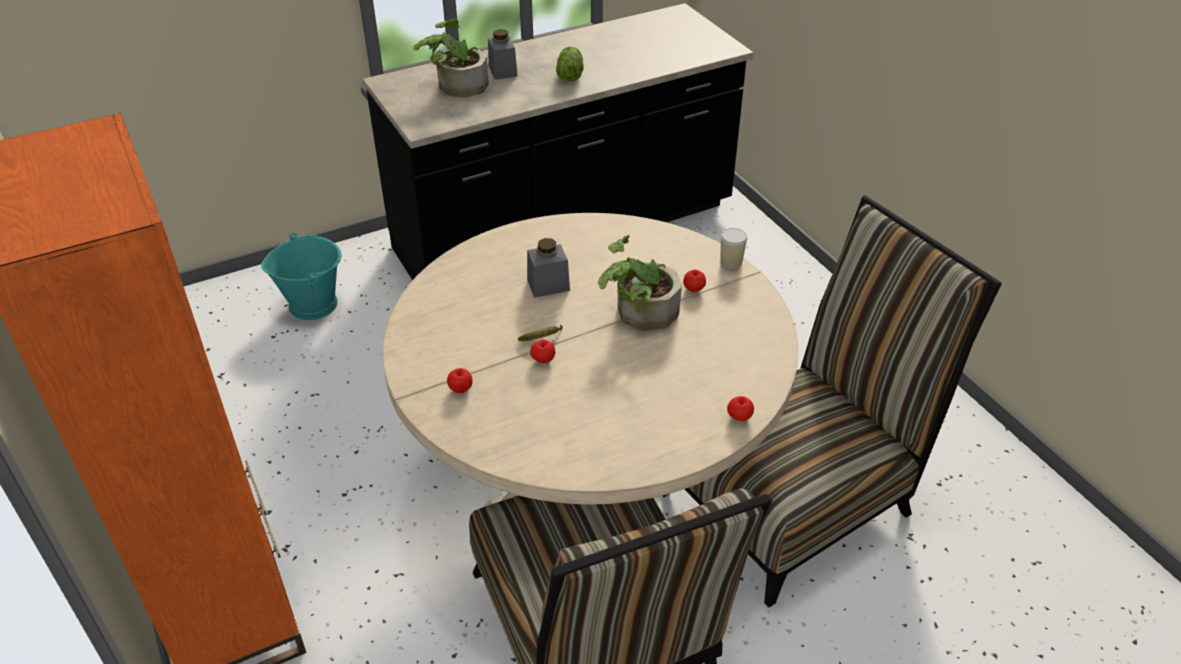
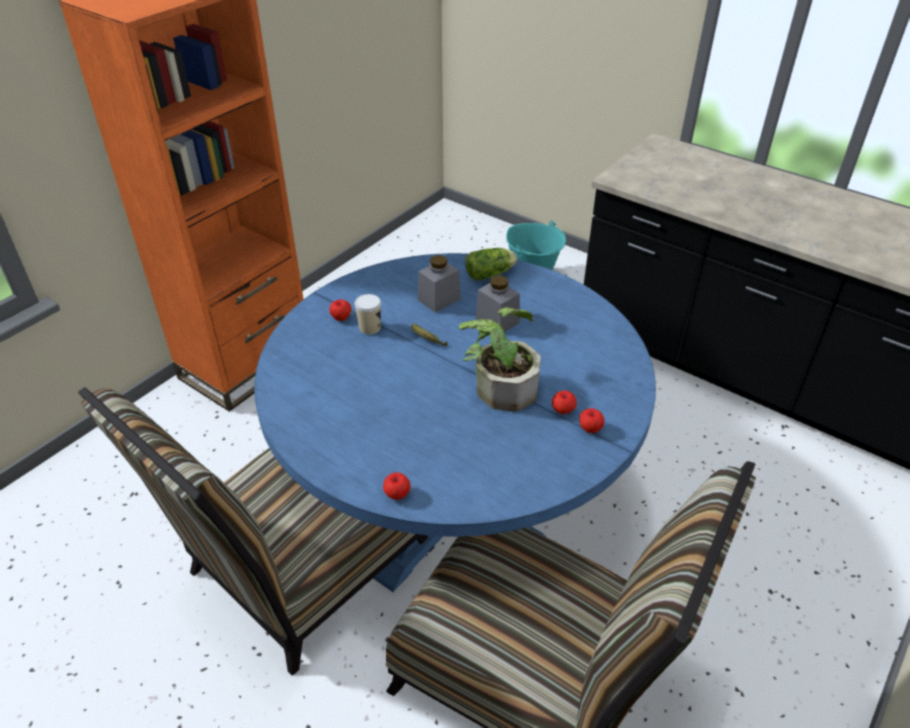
camera: 65 degrees right, 0 degrees up
(456, 85) = (696, 172): potted plant -> none
(503, 71) = (748, 186): grey jar -> grey jar (439, 299)
(543, 360) = (400, 348): apple -> apple (590, 429)
(570, 73) = (793, 219): lettuce -> lettuce (491, 274)
(590, 485) = (454, 506): beige dining table -> blue dining table
(731, 262) = (628, 425): cup -> cup (370, 327)

